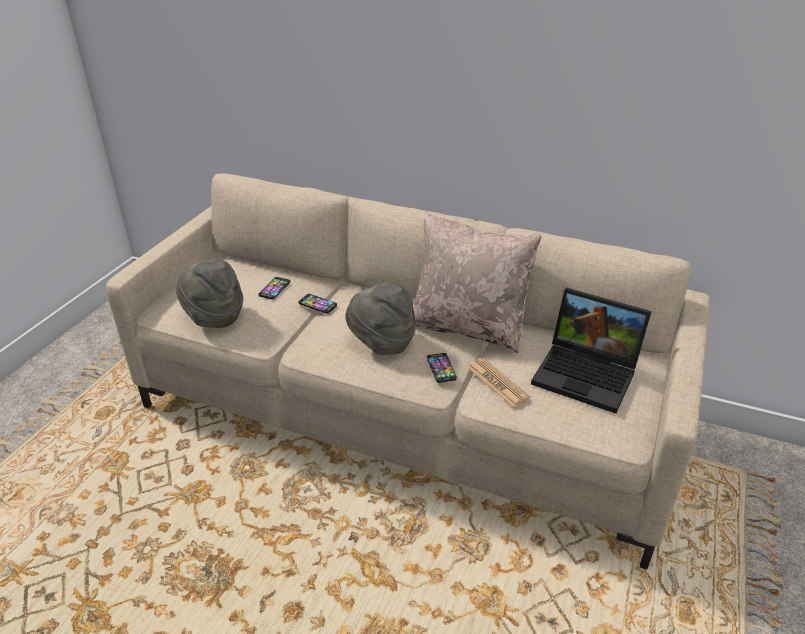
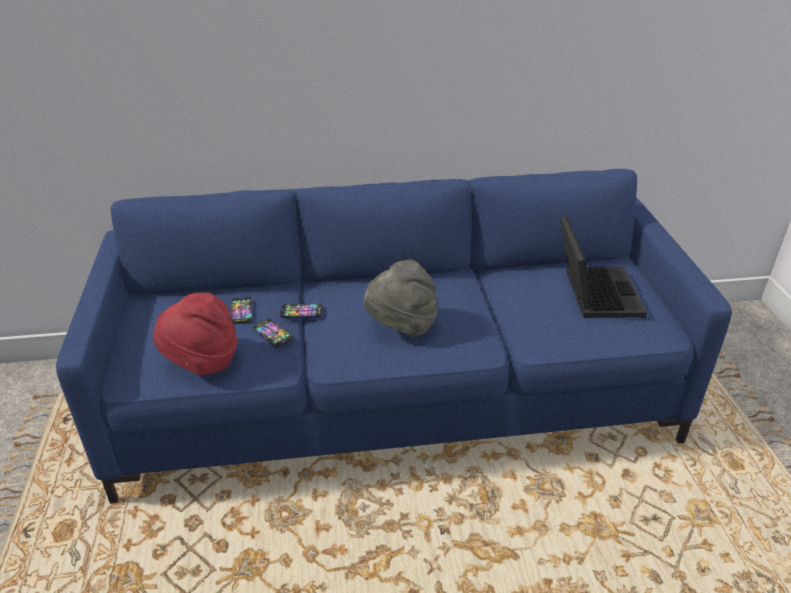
camera: 30 degrees left, 0 degrees up
(214, 316) = (202, 361): grey hat -> red hat
(402, 415) = (395, 399): beige sofa -> blue sofa
(441, 368) = (475, 330): phone -> phone (273, 334)
(469, 327) = (462, 285): beige pillow -> none
(497, 382) = (532, 325): newspaper -> none
(588, 374) = (593, 292): laptop -> laptop turned 90 degrees counterclockwise

